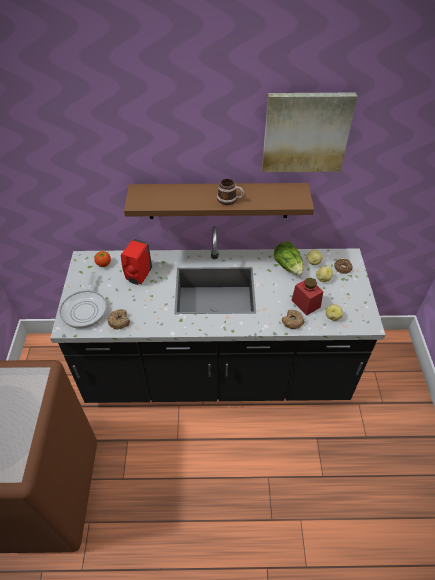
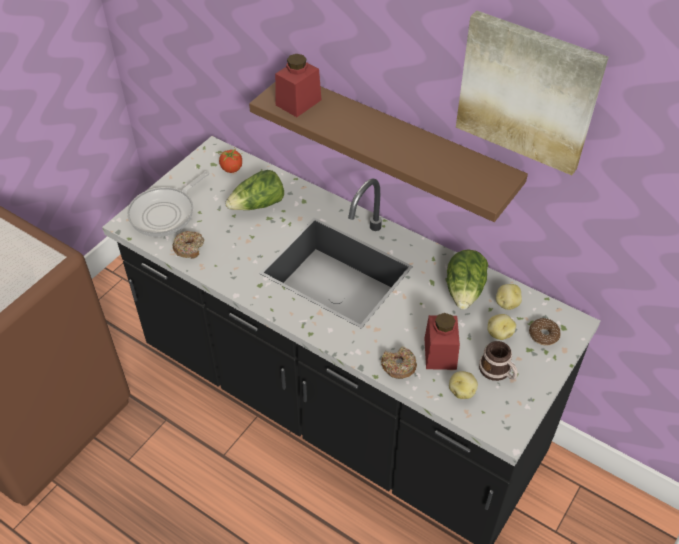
camera: 35 degrees right, 0 degrees up
(138, 276) = (258, 205): red soap dispenser -> lettuce
(153, 198) = (298, 102): none -> red jar
(230, 199) = (392, 148): mug -> mug (498, 371)

